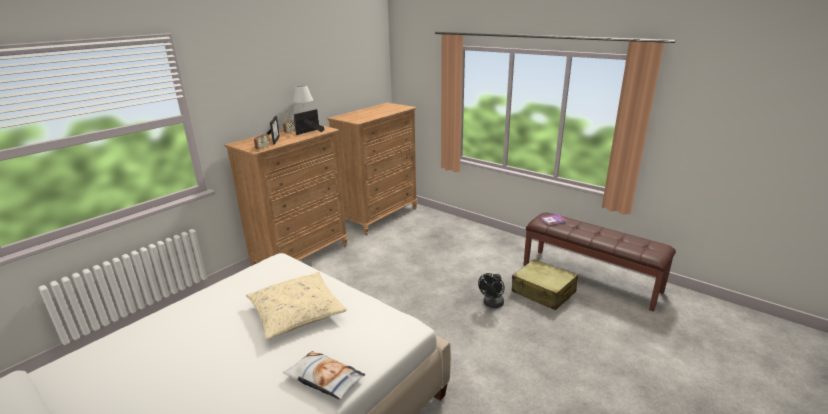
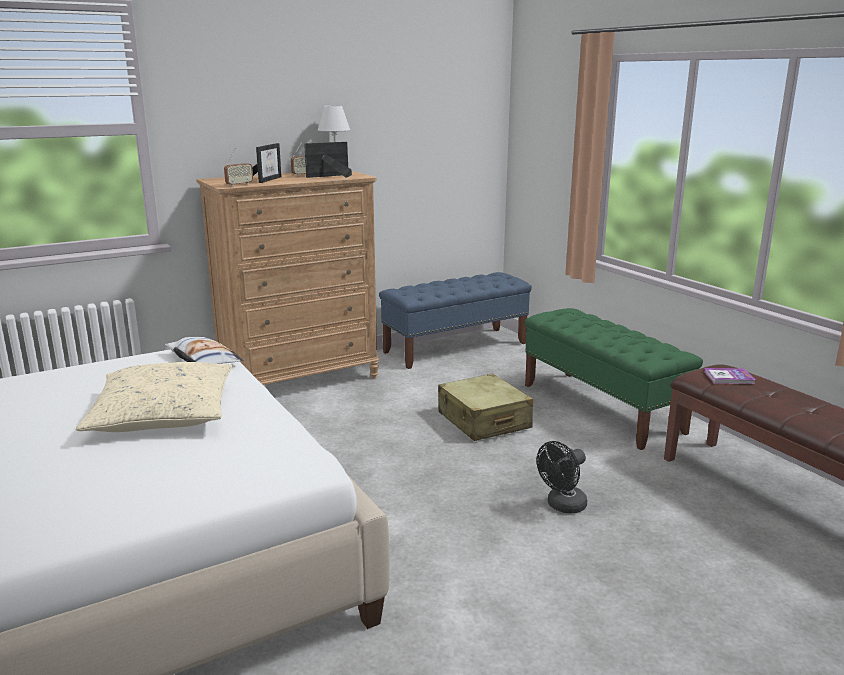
camera: 20 degrees right, 5 degrees down
(324, 379) = (115, 502): pillow -> pillow (203, 360)
(379, 216) = (456, 347): brown dresser -> blue bench
(478, 241) = (601, 408): none -> green bench
(543, 292) = (676, 508): beige suitcase -> beige suitcase (483, 421)

